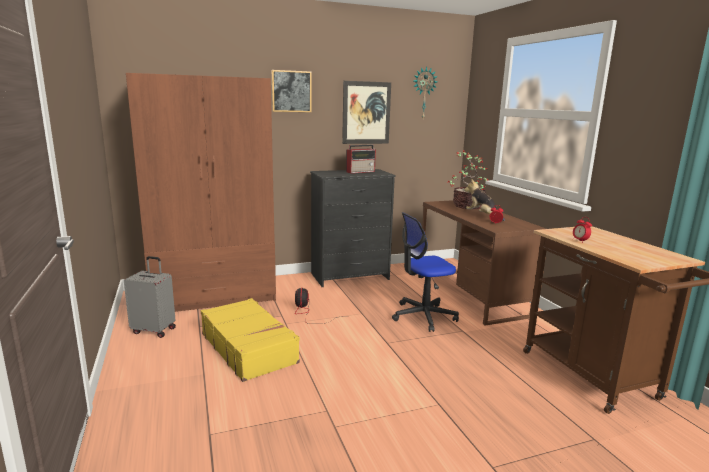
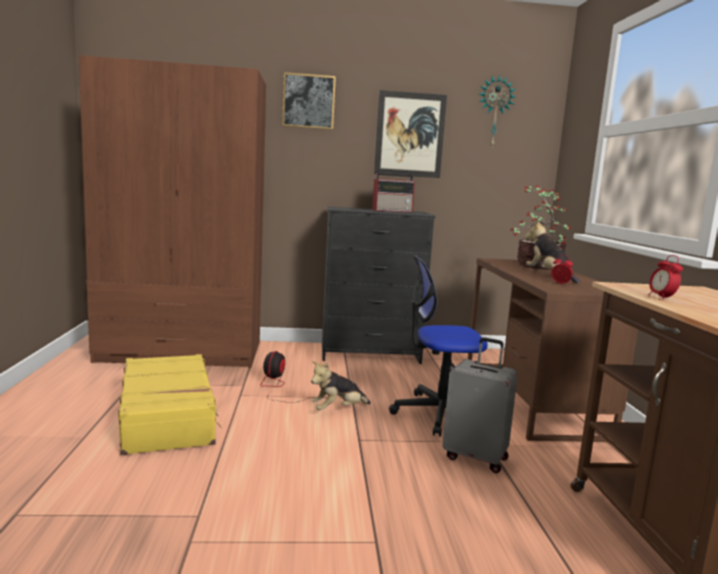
camera: 15 degrees right, 5 degrees down
(154, 330) = (78, 379): grey suitcase -> grey suitcase (476, 457)
(359, 324) = (338, 410): none -> plush toy

